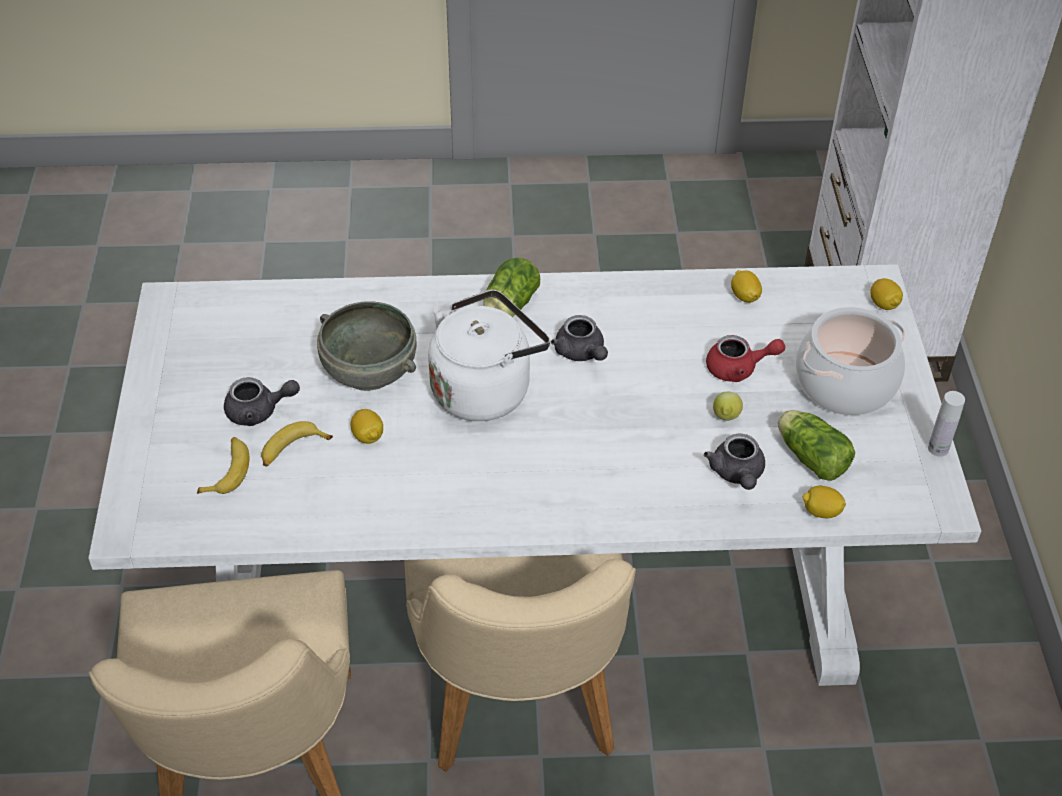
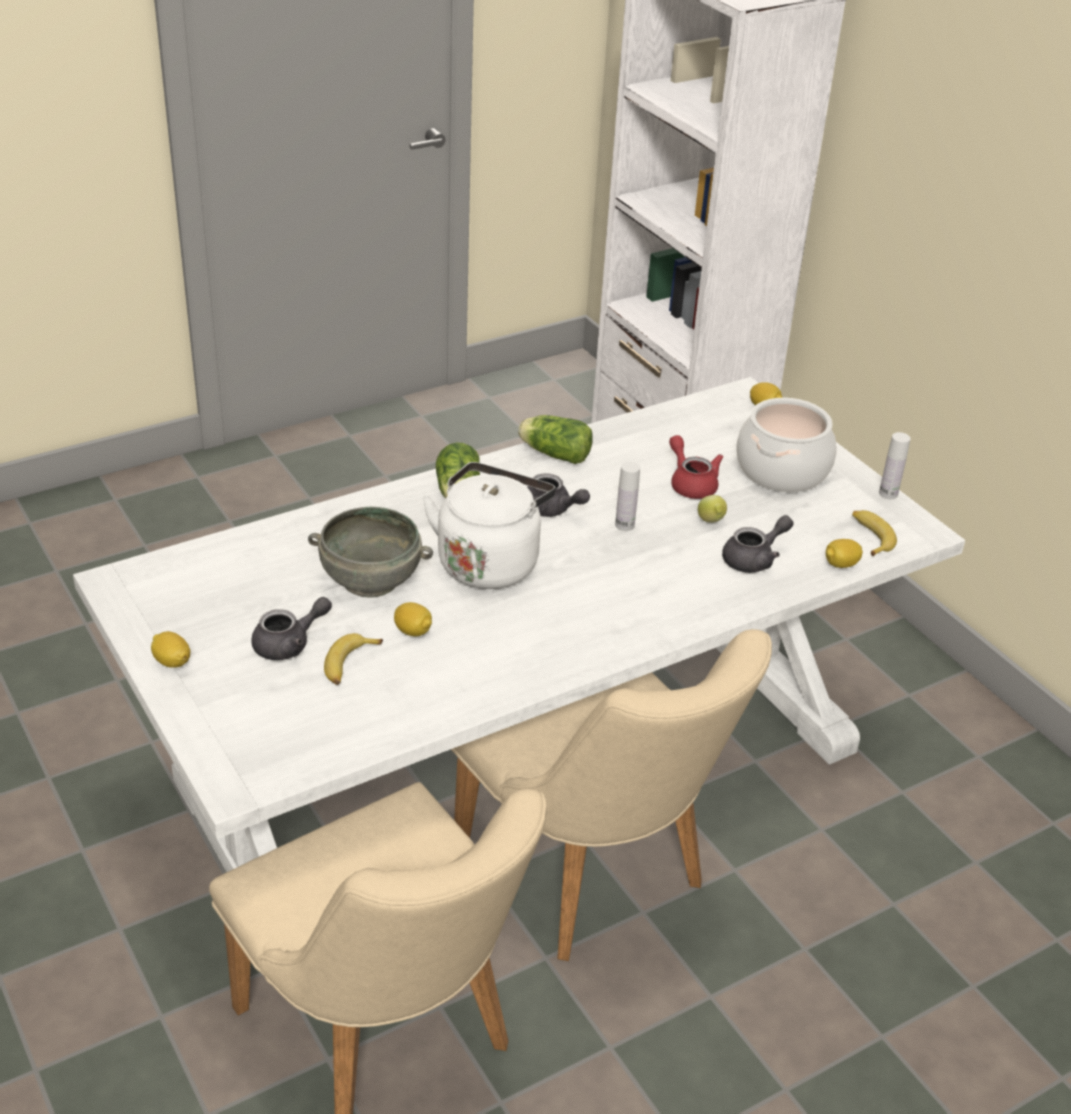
camera: 30 degrees left, 10 degrees down
(227, 471) = (299, 702): banana -> banana (870, 537)
(638, 393) = (624, 525): none -> white bottle
(737, 474) = (754, 559): grey teapot -> grey teapot turned 90 degrees counterclockwise
(738, 369) = (691, 483): red teapot -> red teapot turned 90 degrees counterclockwise
(744, 296) = (651, 430): lemon -> lemon (172, 662)
(809, 456) = (799, 529): lettuce -> lettuce (553, 453)

